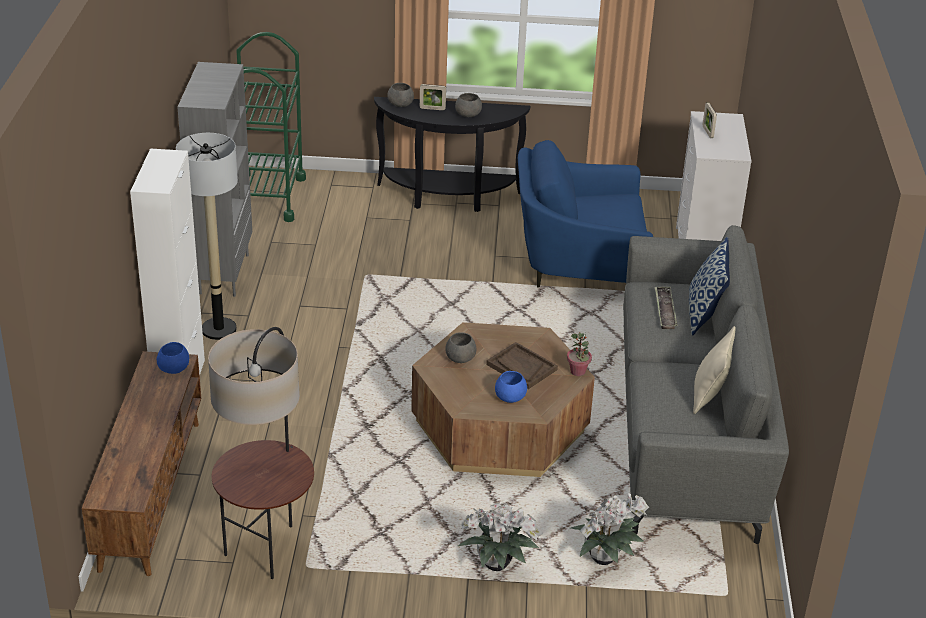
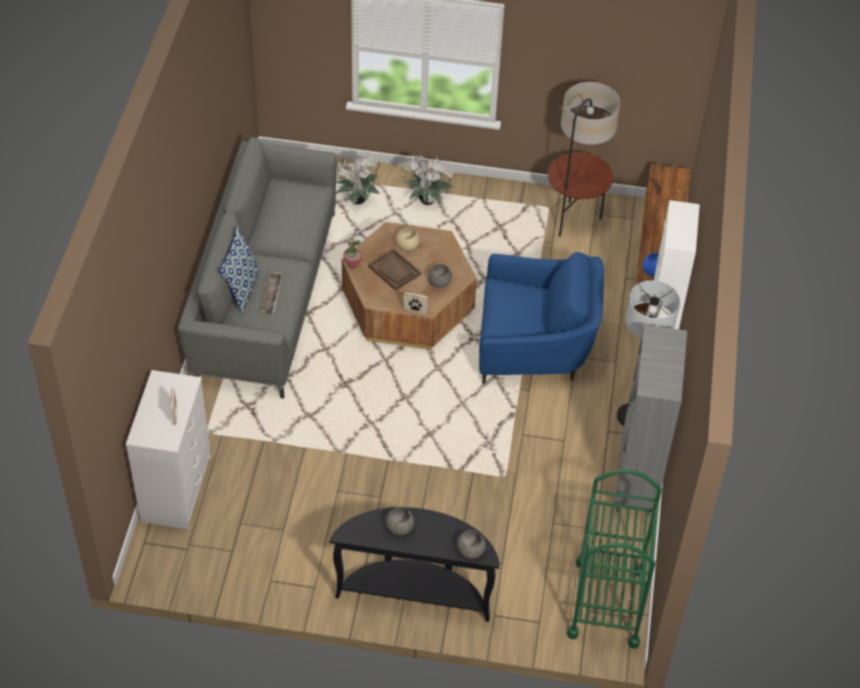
camera: 175 degrees left, 15 degrees up
(432, 108) = (436, 539): picture frame -> picture frame (415, 311)
(510, 397) = (408, 245): blue bowl -> beige bowl
(579, 265) = (302, 479): blue armchair -> blue armchair (534, 347)
(709, 395) = (268, 215): beige pillow -> none

